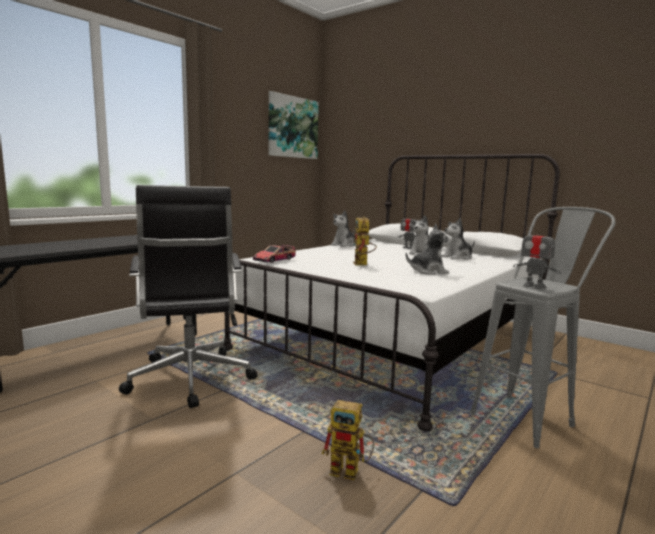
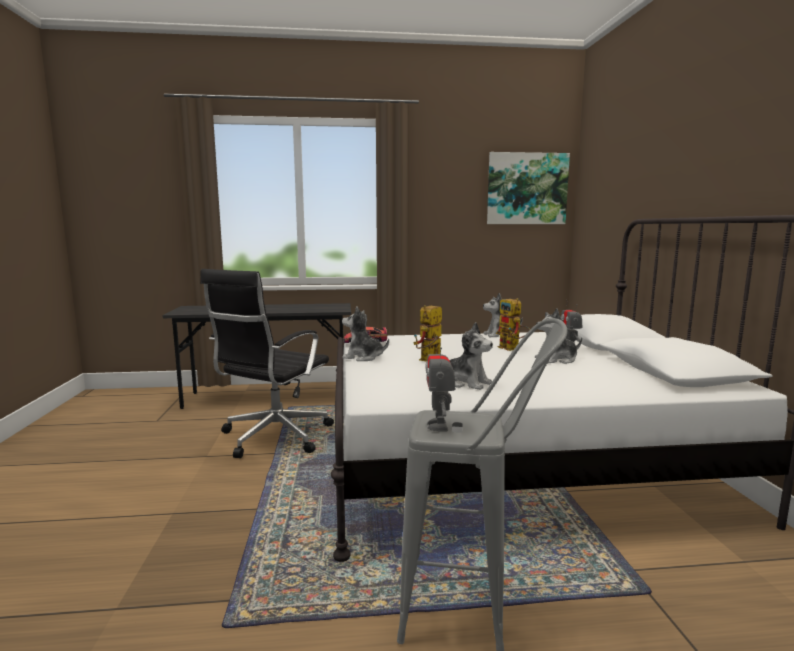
camera: 45 degrees right, 0 degrees up
(351, 471) = (223, 554): toy robot -> toy robot (512, 348)
(458, 257) = (586, 373): plush toy -> plush toy (363, 357)

